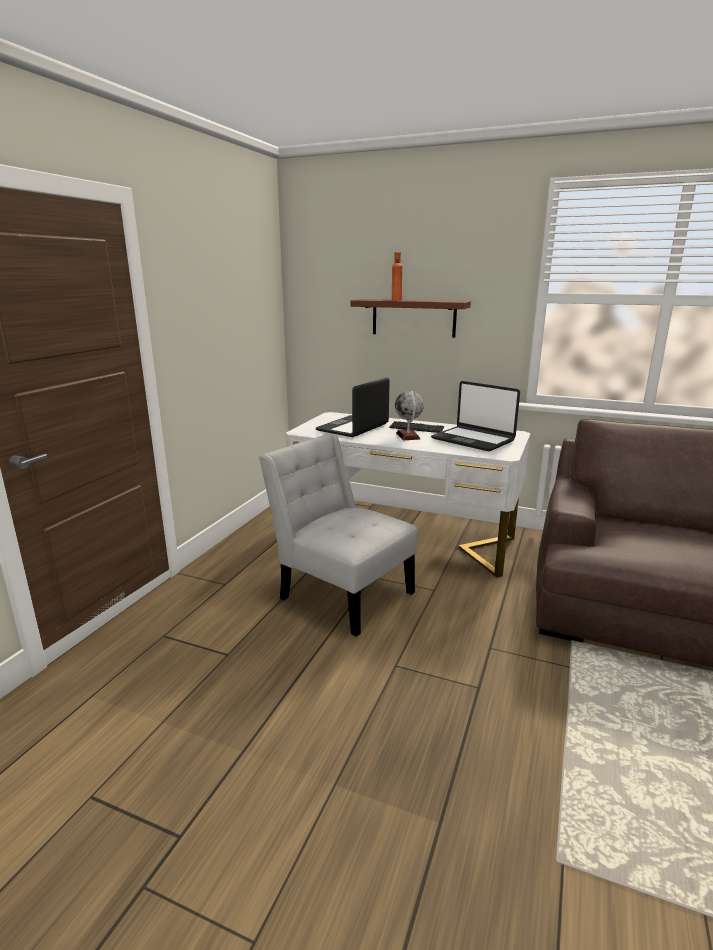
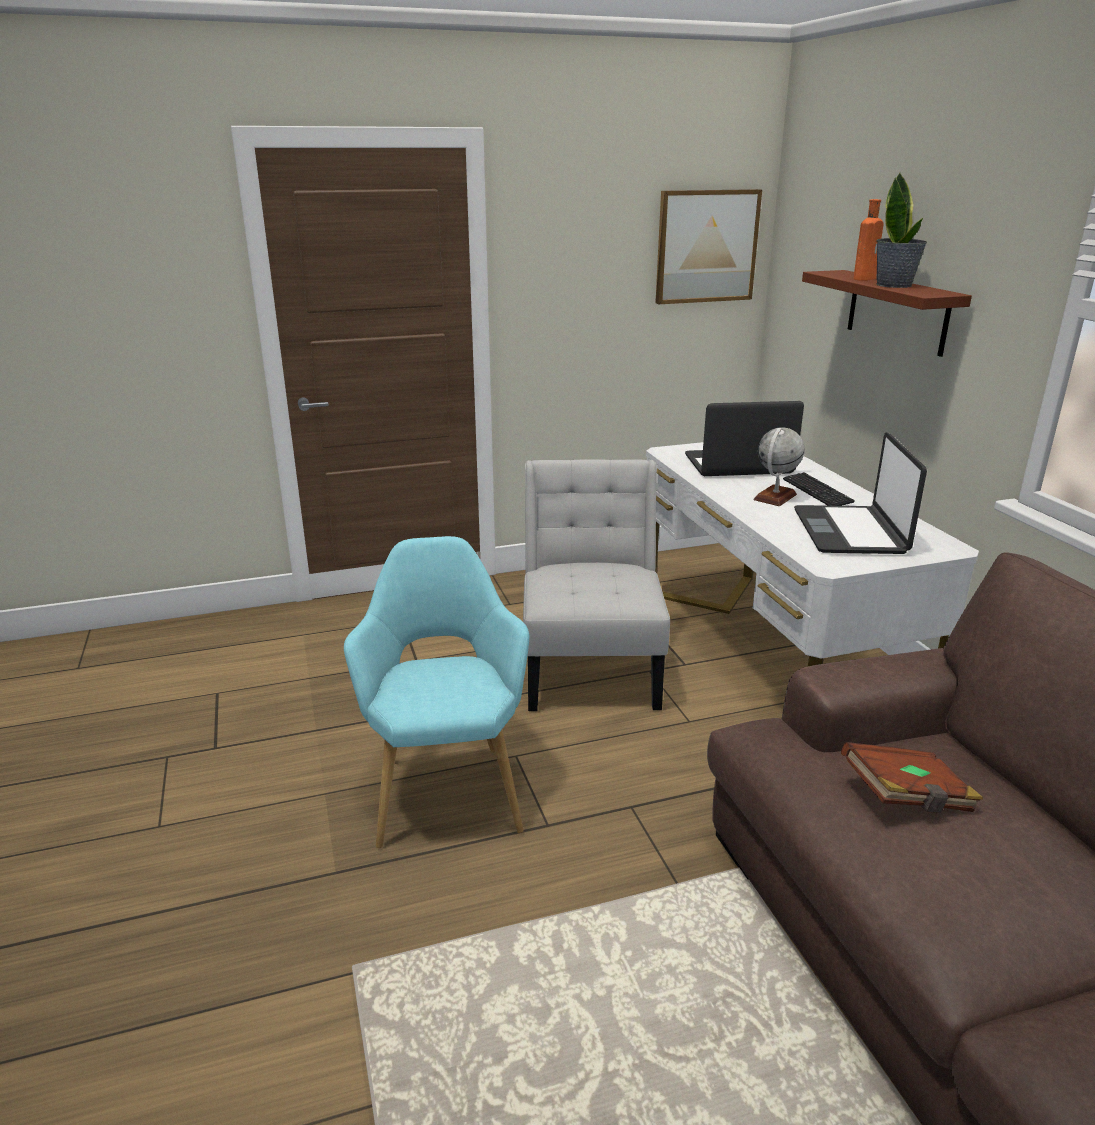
camera: 50 degrees right, 5 degrees up
(258, 292) = (706, 246): none -> picture
(396, 713) = (446, 787): none -> turquoise armchair
(424, 300) = (894, 285): none -> potted plant
(661, 543) = (906, 798): none -> brown book

